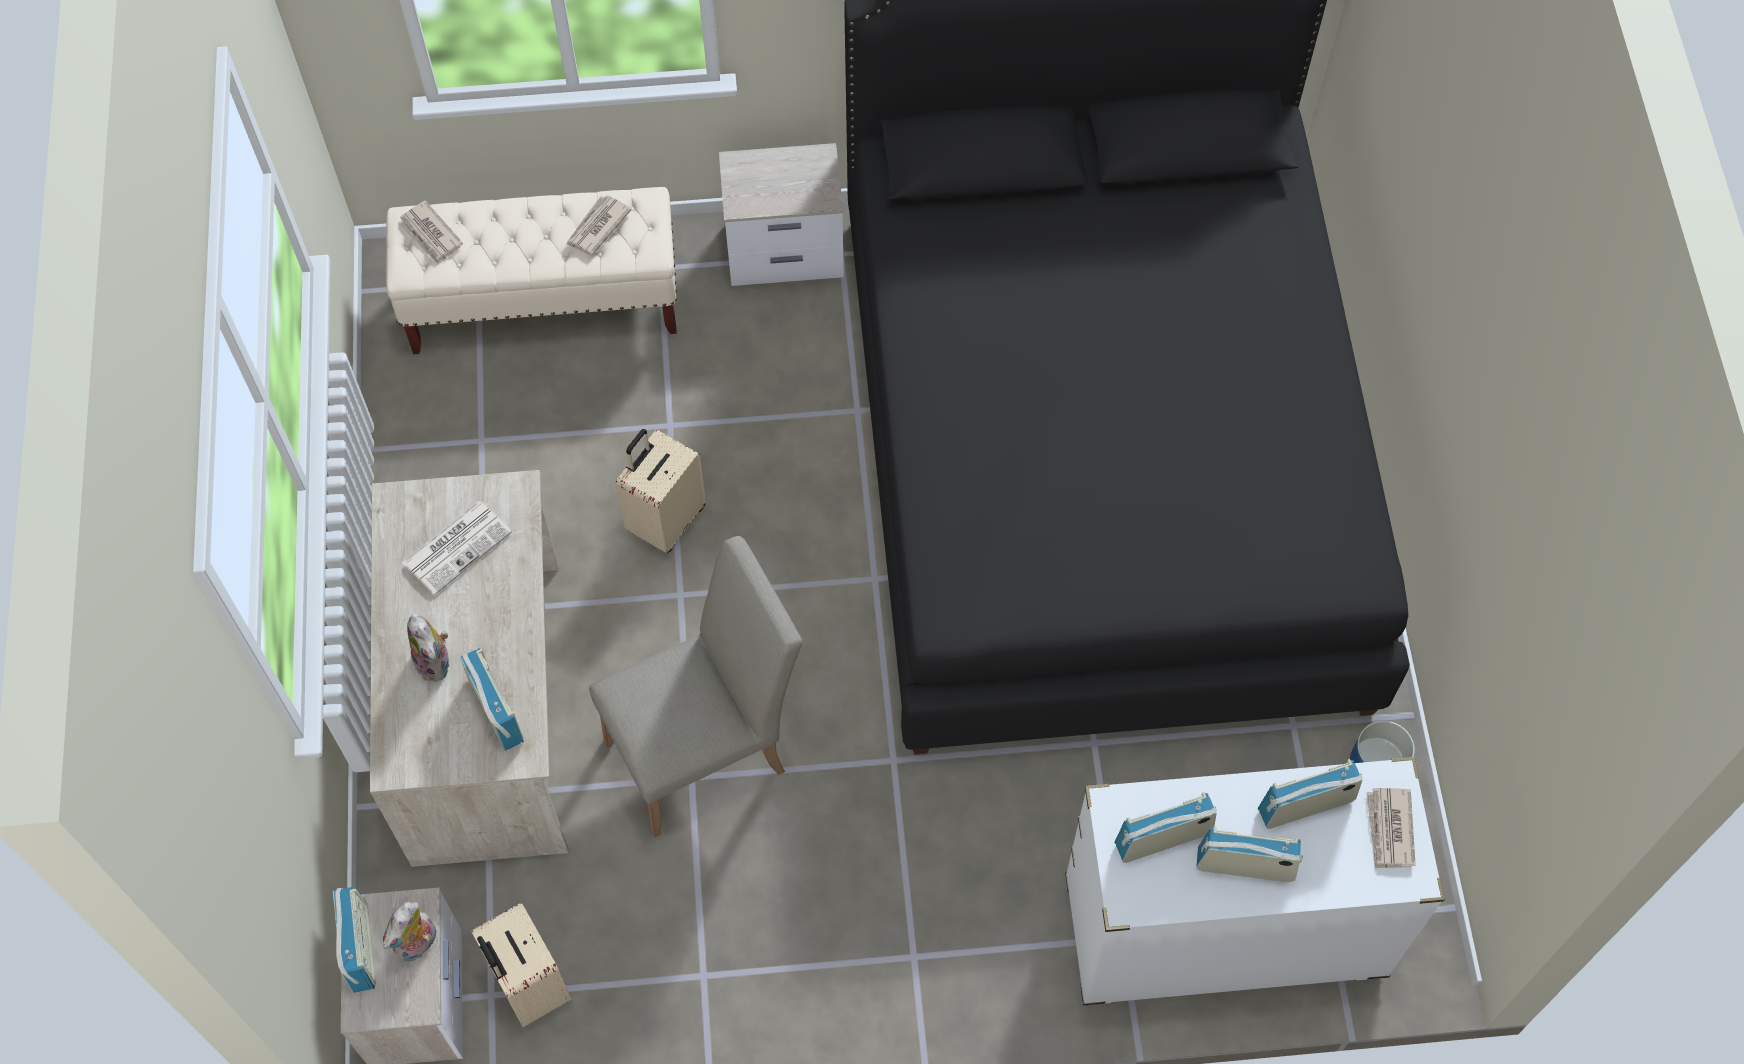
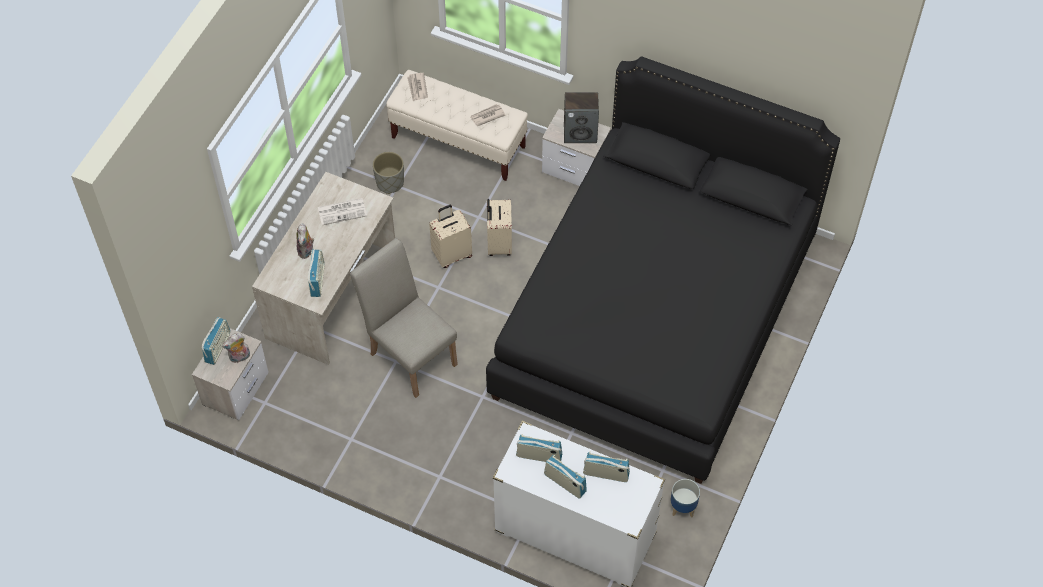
camera: 30 degrees right, 5 degrees down
(463, 440) = (390, 182): none -> grey planter
(528, 985) = (281, 407): beige suitcase -> beige suitcase (498, 244)
(708, 750) = (409, 354): beige chair -> beige chair turned 135 degrees counterclockwise
(788, 179) = (580, 133): none -> speaker
(1389, 830) = (634, 500): newspaper -> none

